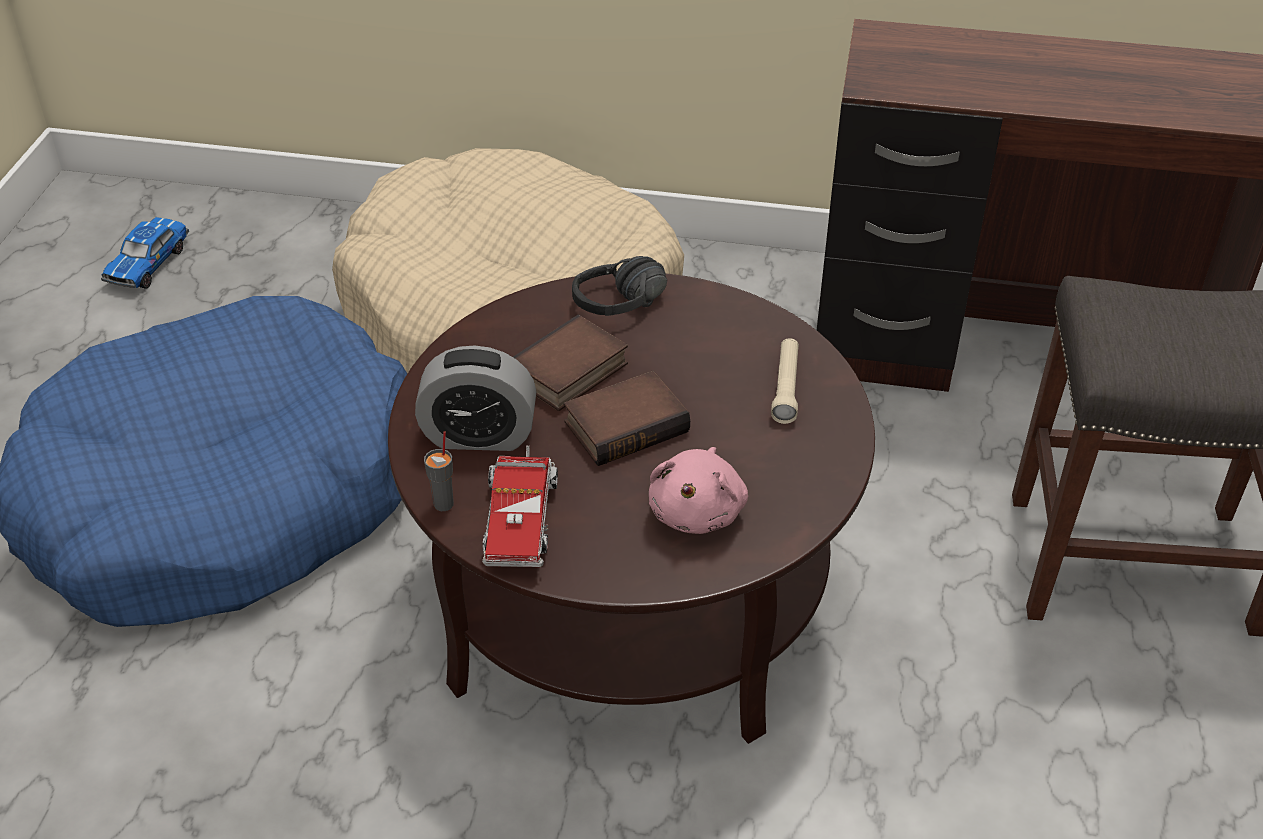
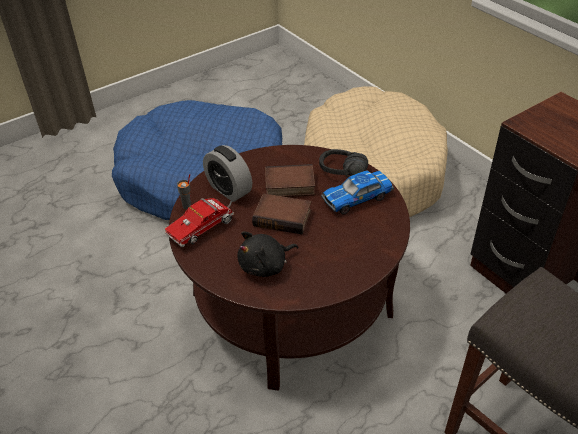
camera: 45 degrees right, 0 degrees up
(149, 263) = (269, 88): toy car -> toy car (357, 198)
(698, 510) = (265, 266): pink plush toy -> black plush toy
(786, 388) = (363, 242): beige flashlight -> none

